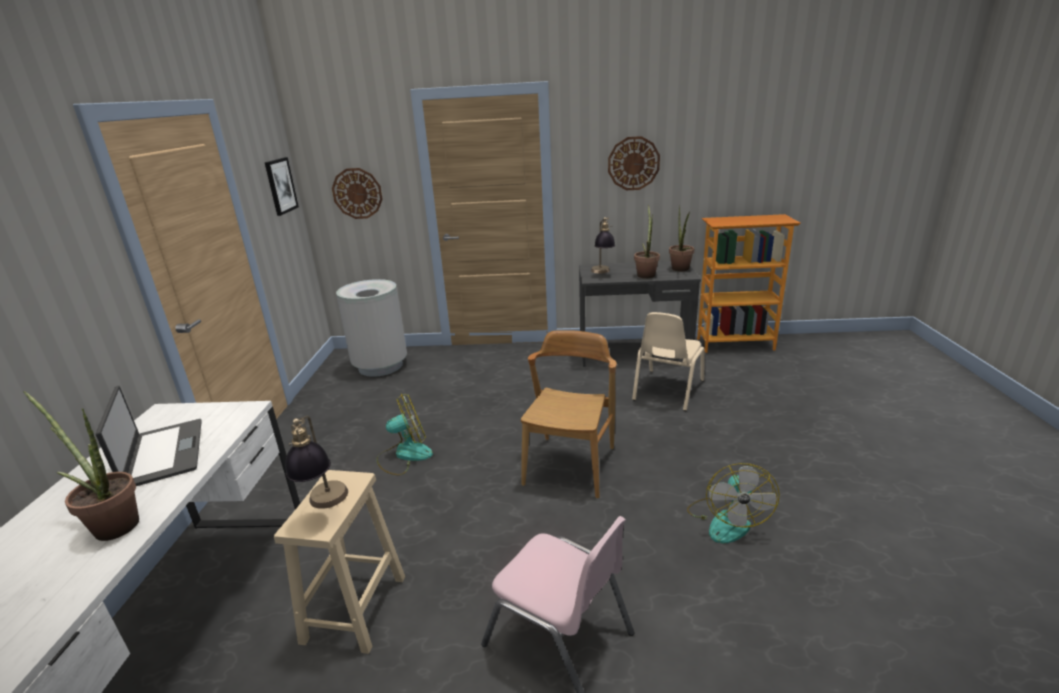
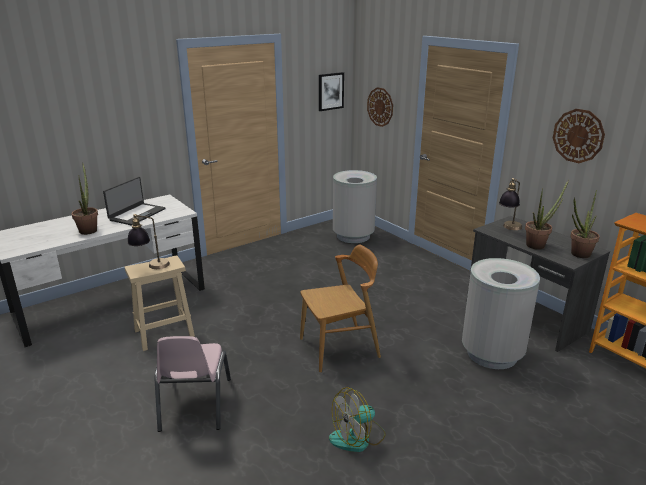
camera: 50 degrees right, 0 degrees up
(404, 455) = (282, 288): fan -> none
(667, 390) = (491, 354): beige chair -> grey trash can

